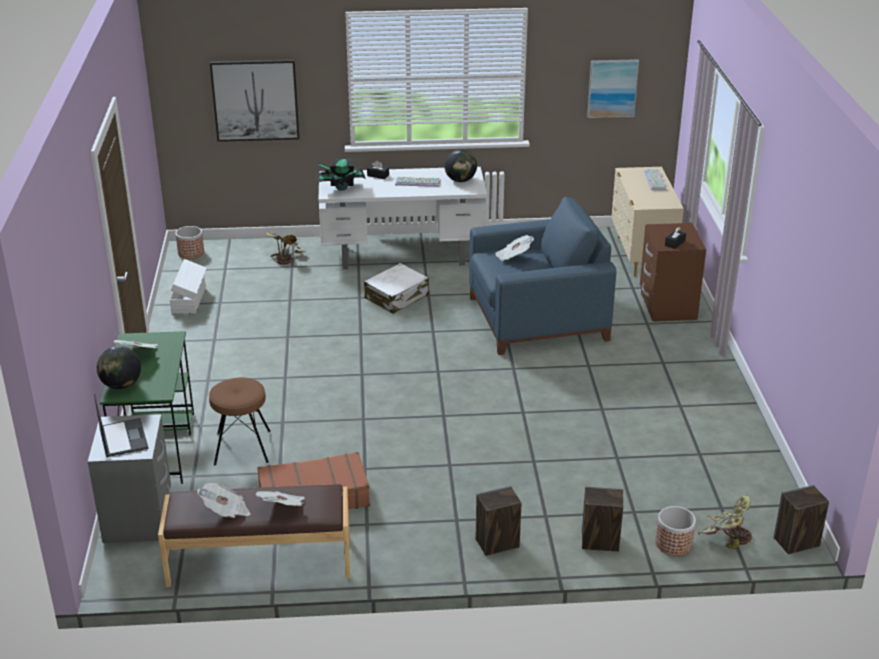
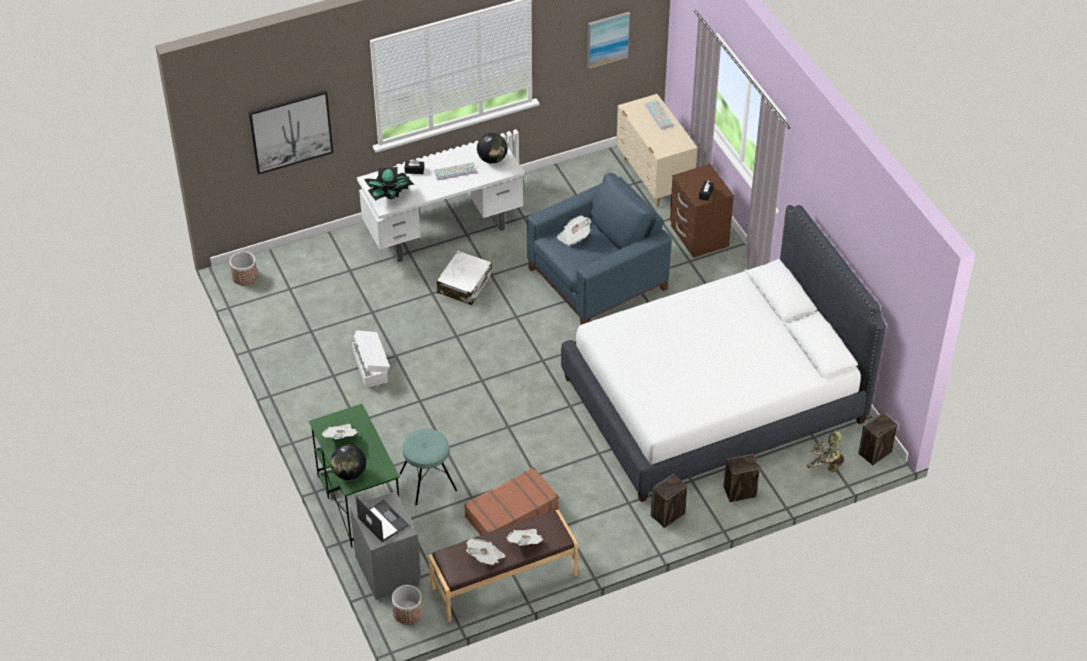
camera: 20 degrees left, 15 degrees up
(189, 300) = (281, 335): white storage box -> white storage box (371, 367)
(242, 447) = (428, 482): brown stool -> turquoise stool
(285, 255) = (335, 258): potted plant -> none
(614, 445) = (714, 400): none -> white bed
(673, 543) = (791, 479): planter -> planter (407, 612)

